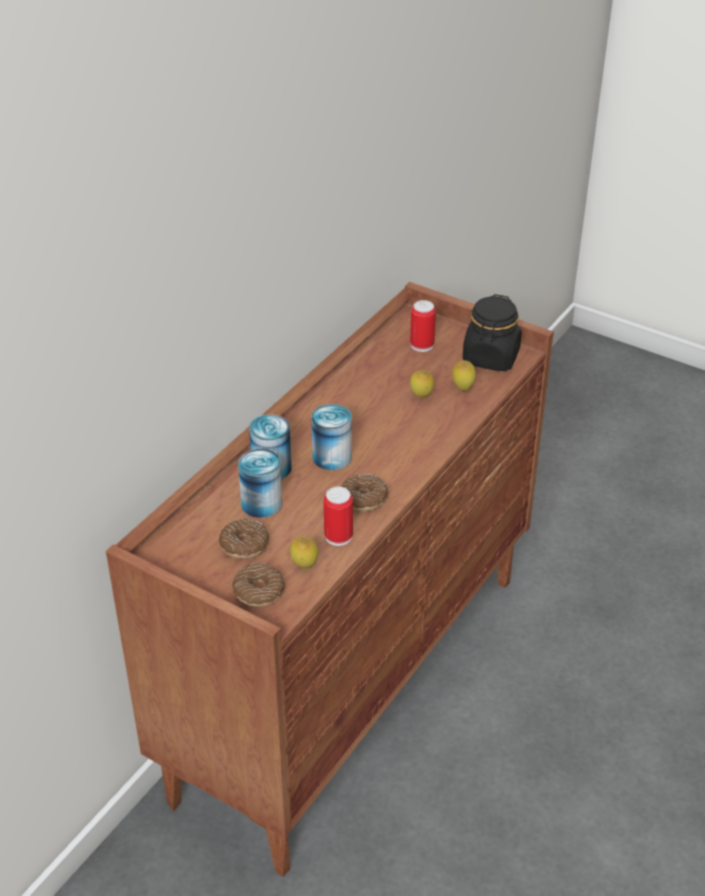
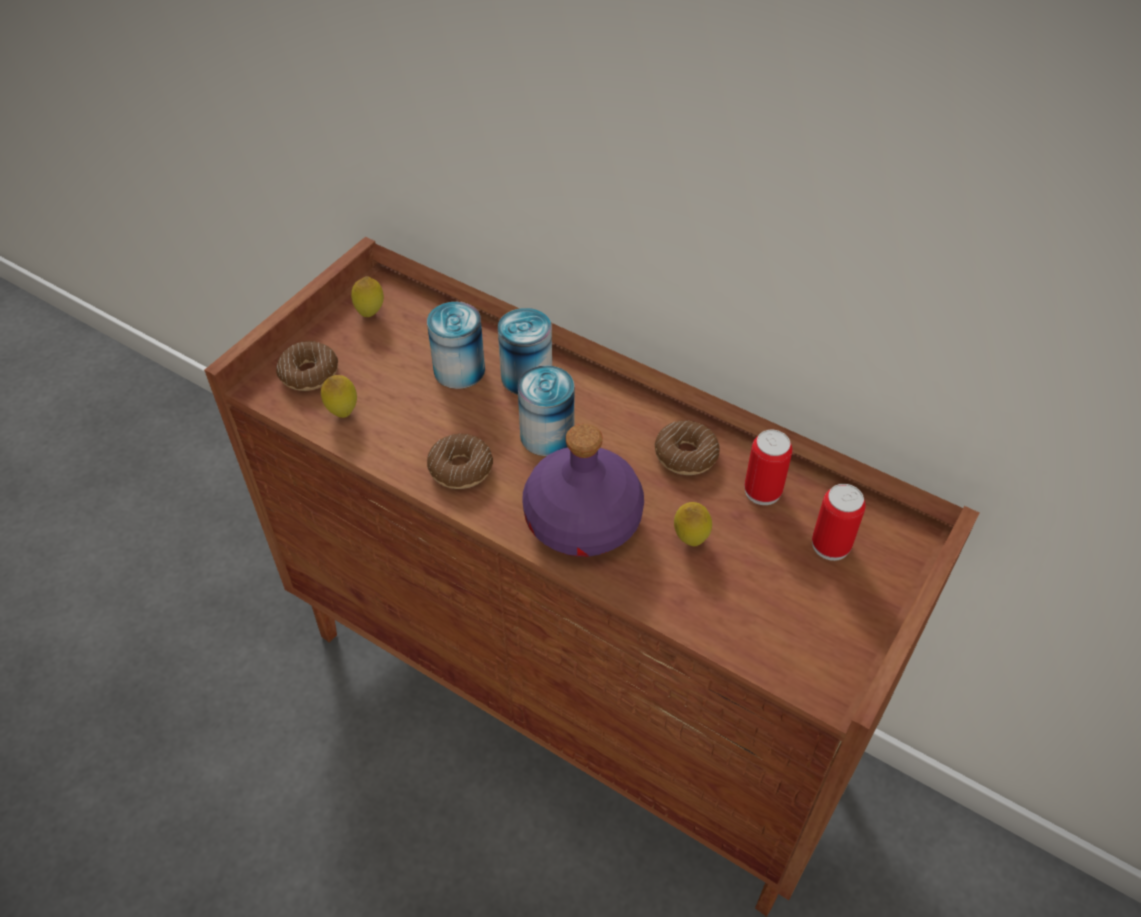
camera: 90 degrees right, 10 degrees up
(244, 545) = (388, 358): donut -> donut (685, 455)
(338, 536) = (391, 443): can -> can (762, 491)
(408, 441) = (582, 521): none -> purple bottle
(463, 388) = (719, 596): lemon -> lemon (370, 313)
(491, 357) = (811, 642): black jar -> none

